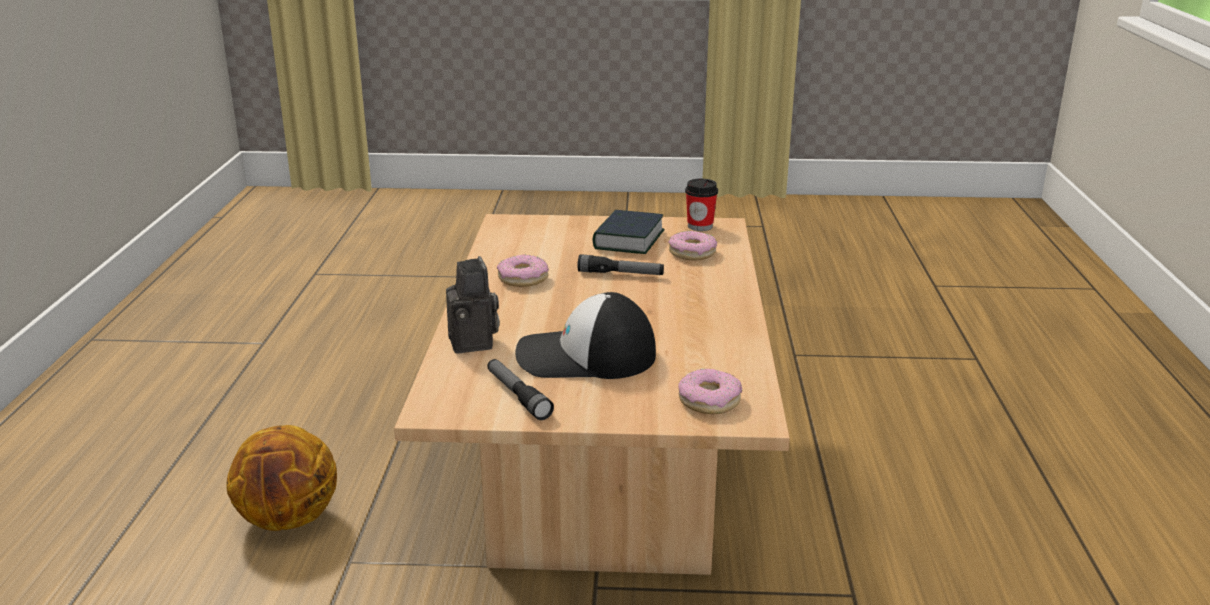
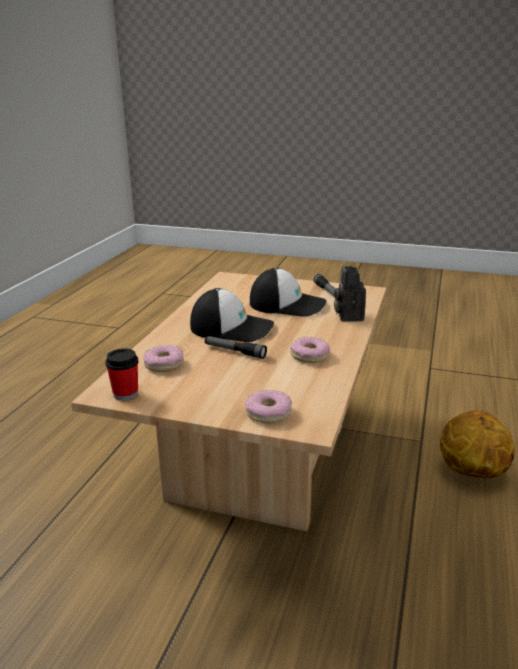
camera: 165 degrees left, 0 degrees up
(628, 240) = (204, 385): book -> none
(649, 304) = (232, 327): none -> cap
(709, 401) = (240, 283): donut -> donut (268, 413)

